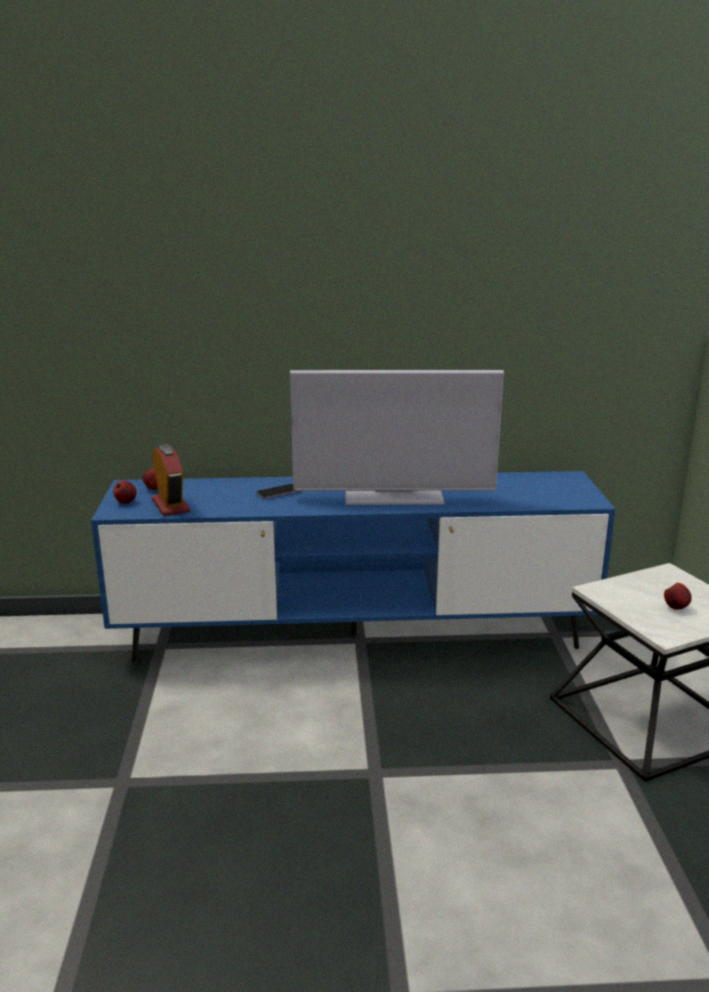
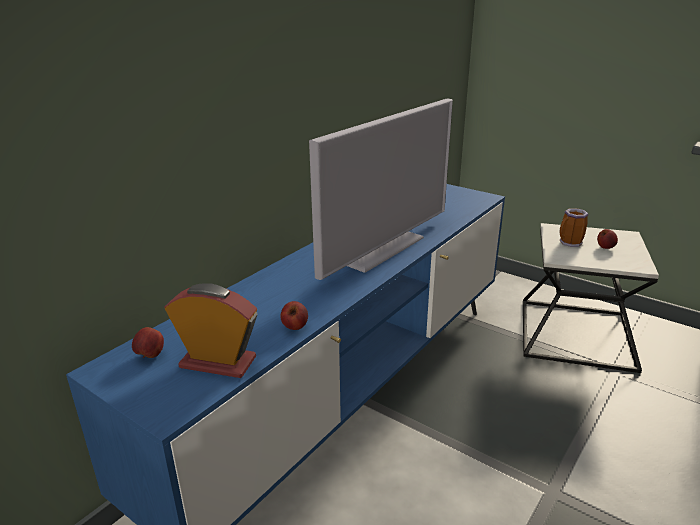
camera: 50 degrees left, 5 degrees up
(125, 502) = (154, 390): apple -> apple (295, 327)
(278, 493) = (288, 291): phone -> none
(645, 588) = (569, 243): none -> mug

